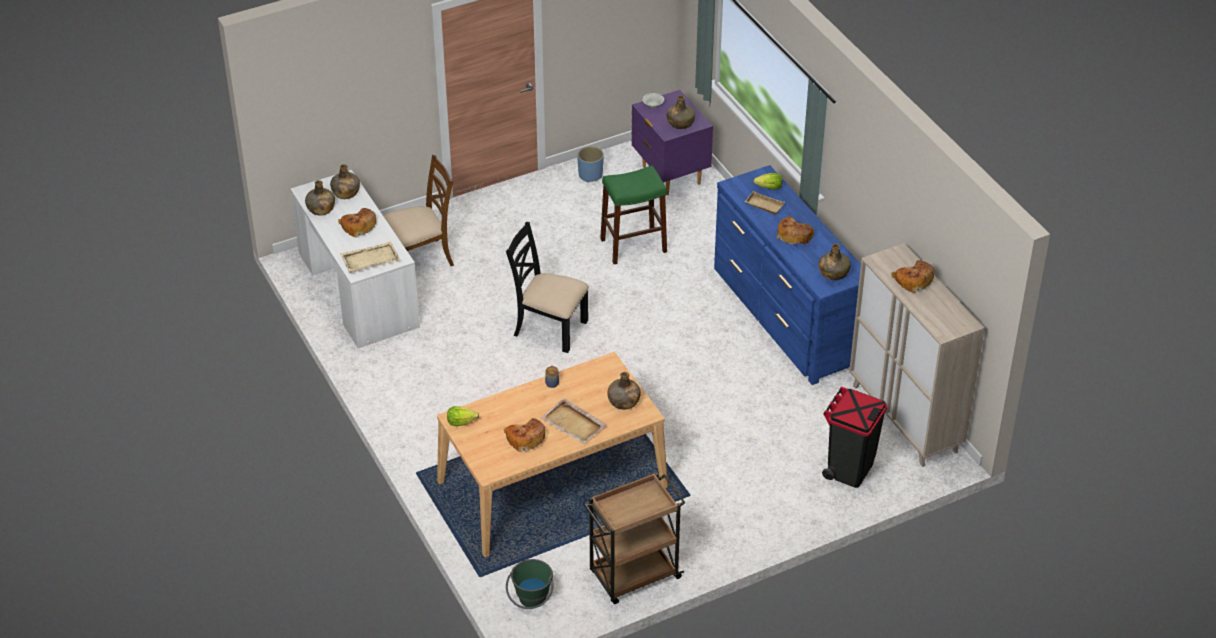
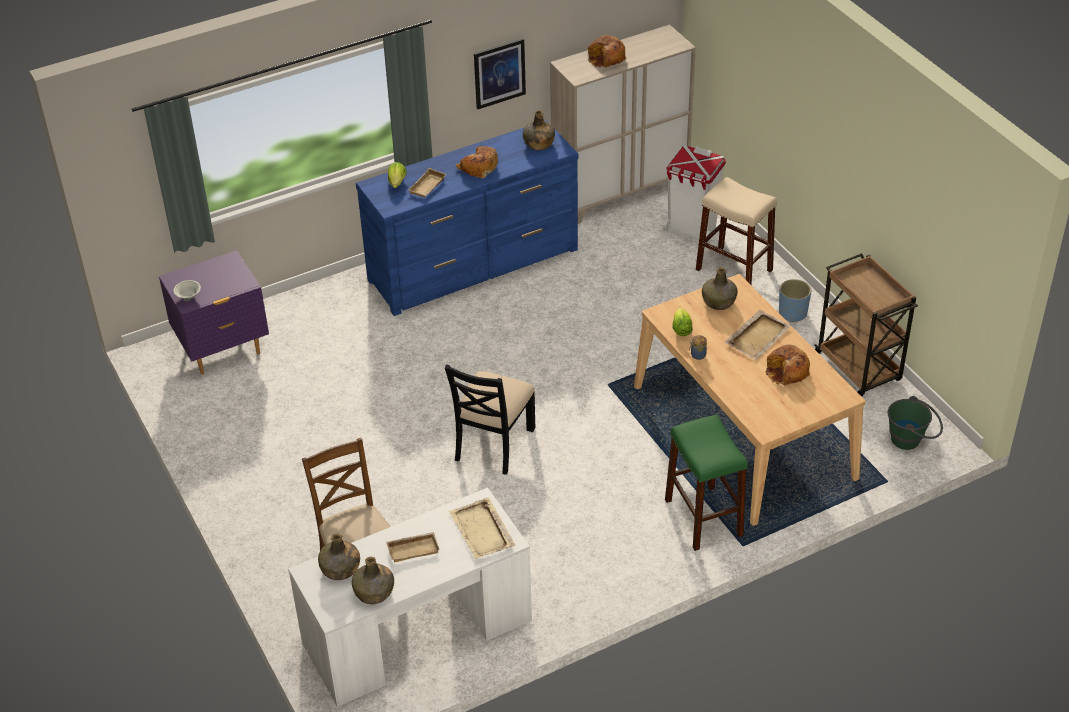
camera: 90 degrees left, 0 degrees up
(358, 226) = (413, 549): bread -> beige tray
(461, 422) = (770, 423): lettuce -> lettuce (681, 329)
(590, 175) = (210, 419): blue planter -> blue planter (792, 313)
(633, 245) = (350, 379): green stool -> green stool (703, 517)
(680, 123) = (227, 274): green bottle -> none
(783, 496) = (734, 270): none -> beige stool
(849, 469) = (692, 229): black trash can -> white trash can
(878, 209) = (499, 73): none -> picture

